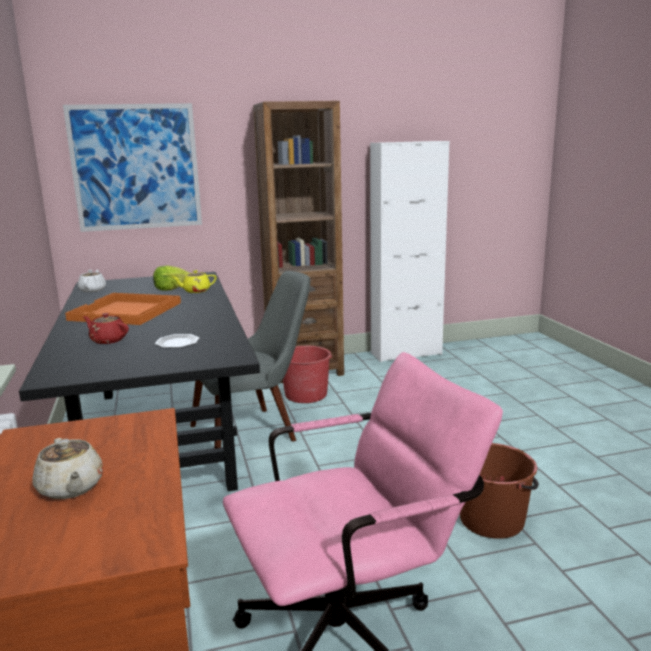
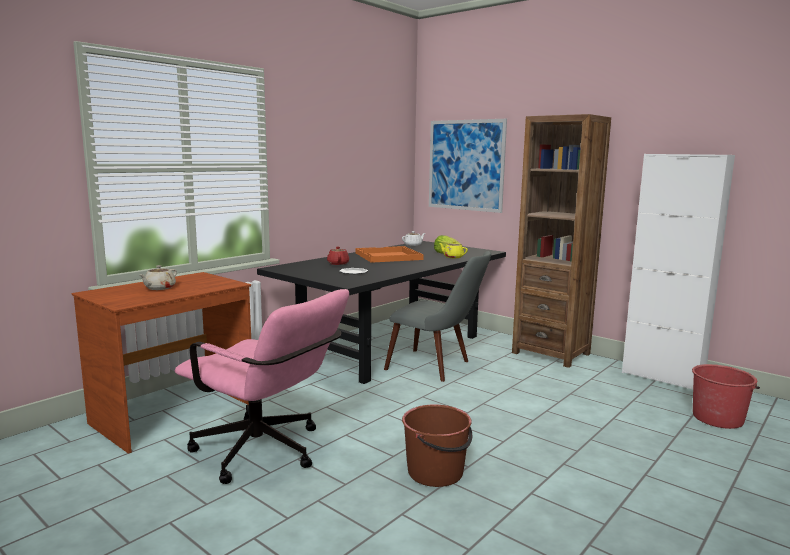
camera: 55 degrees right, 5 degrees down
(305, 394) = (512, 365): red bucket -> red bucket (718, 418)

